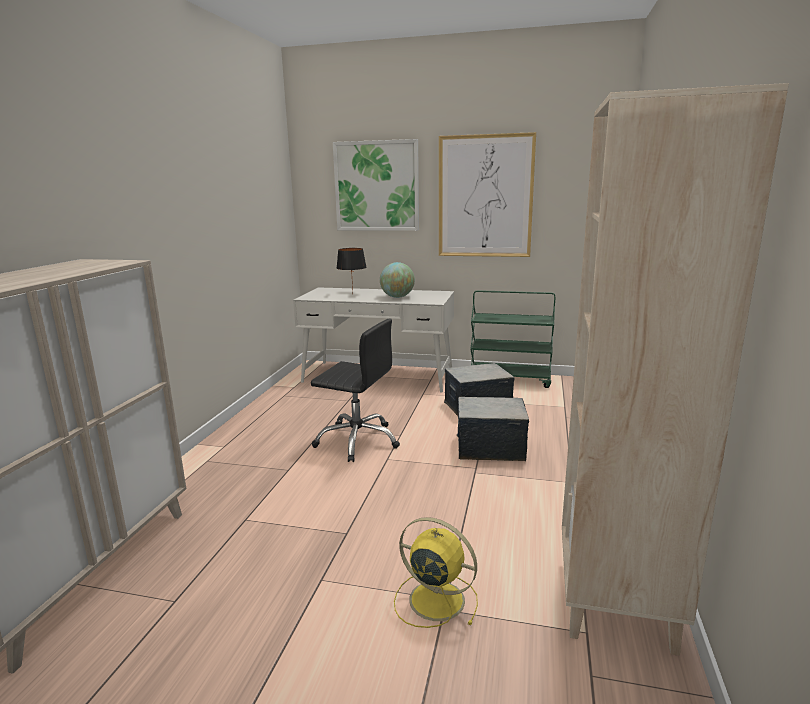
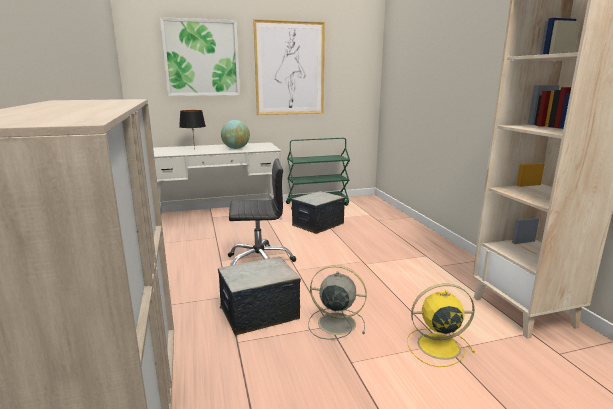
camera: 30 degrees left, 0 degrees up
(355, 532) = (335, 323): none -> grey fan
(490, 447) = (356, 247): storage box -> storage box (259, 313)

